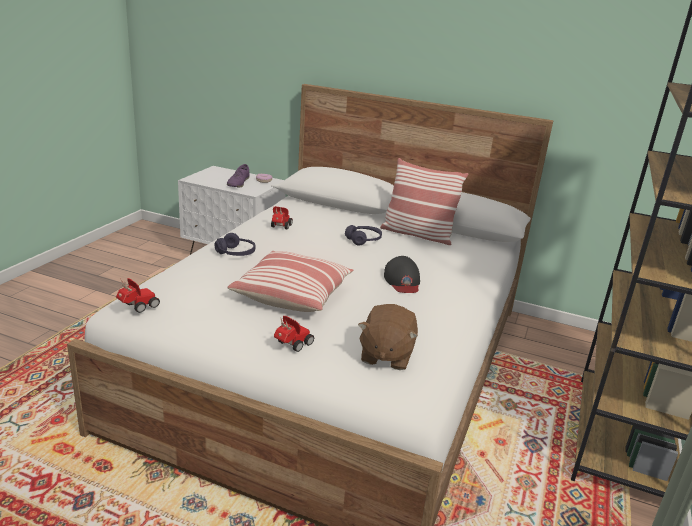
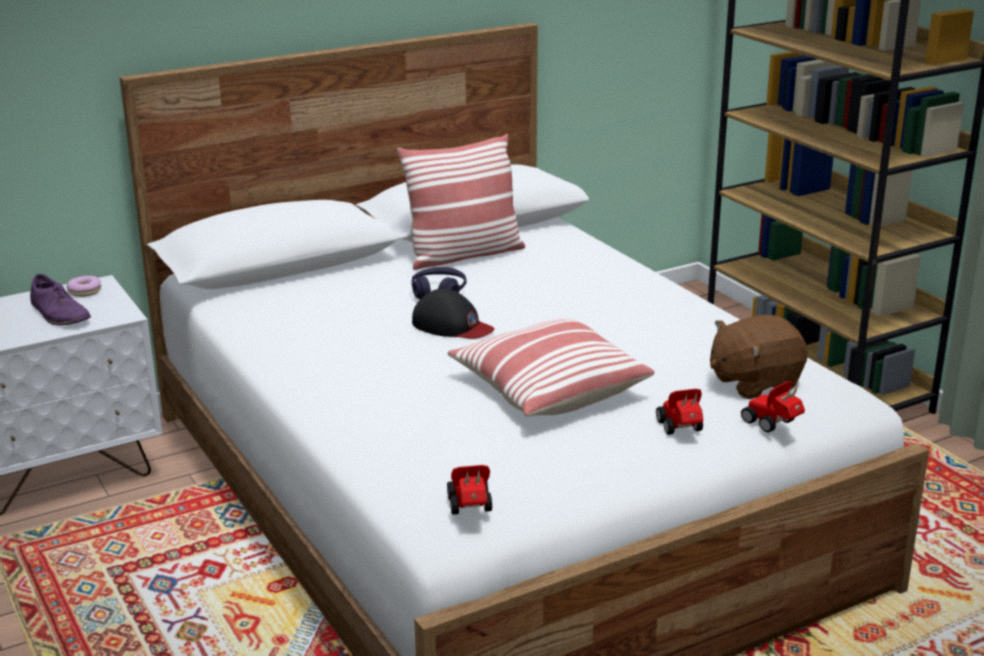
camera: 50 degrees left, 0 degrees up
(236, 253) = (369, 391): purple headphones -> none
(280, 227) = (315, 334): toy car -> toy car (773, 425)
(386, 355) = (754, 382): brown plush toy -> brown plush toy turned 105 degrees clockwise
(402, 281) = (588, 311): black cap -> black cap (452, 325)

